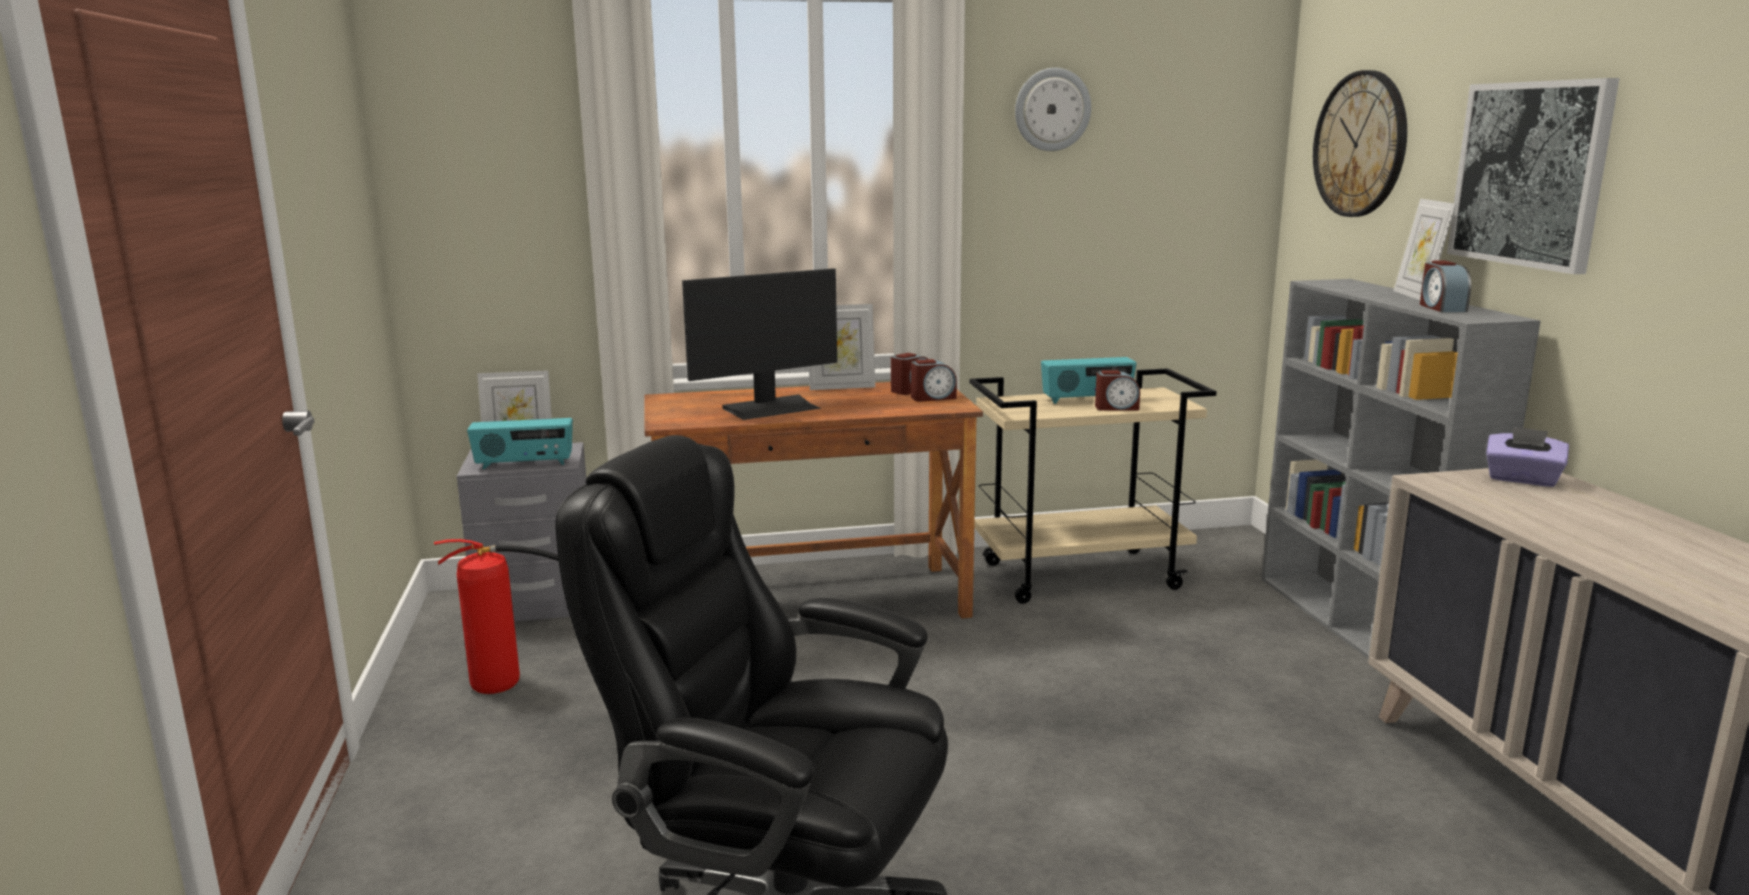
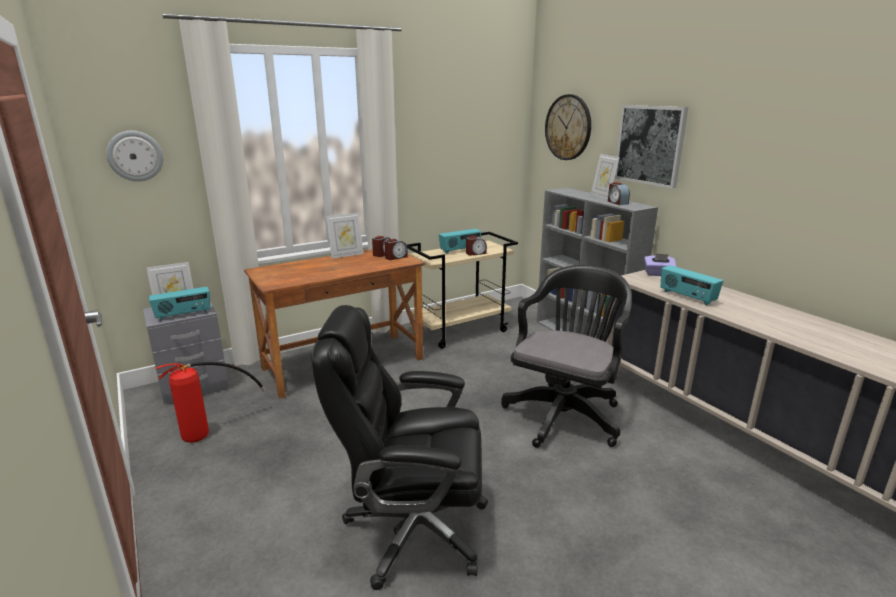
camera: 20 degrees left, 5 degrees up
(771, 407) = (319, 270): monitor -> none
(1052, 109) = (431, 111): wall clock -> wall clock (135, 156)
(1233, 775) = (565, 413): none -> black office chair
(1562, 532) = (687, 297): none -> radio

